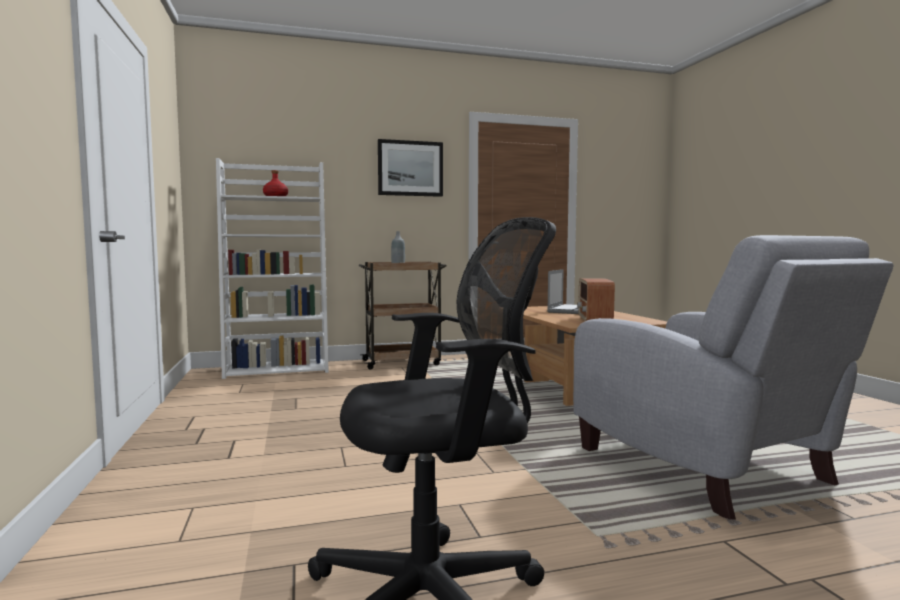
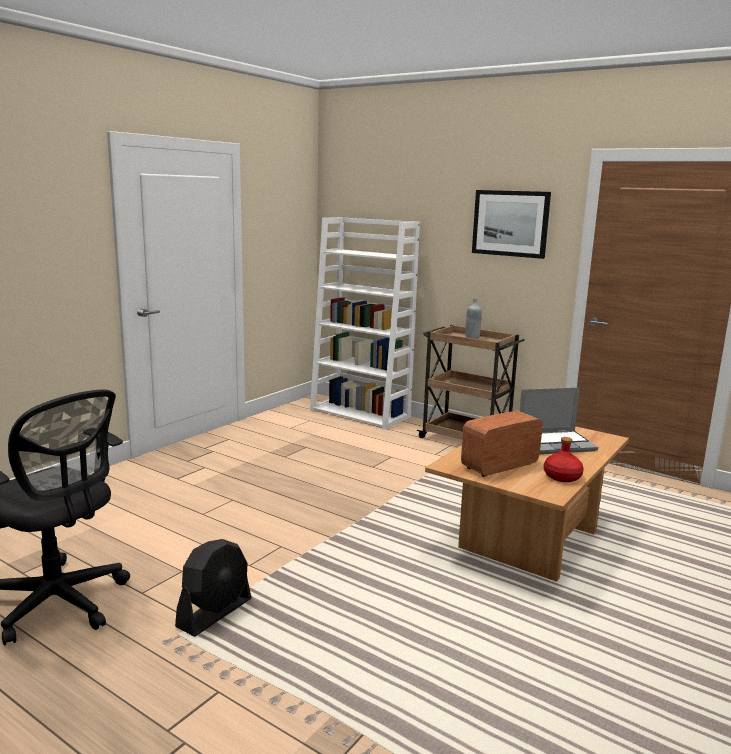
camera: 50 degrees right, 10 degrees up
(275, 197) = (368, 253): red bottle -> red bottle (562, 477)
(571, 508) = (215, 613): none -> black fan
(706, 468) = (375, 658): grey armchair -> none

